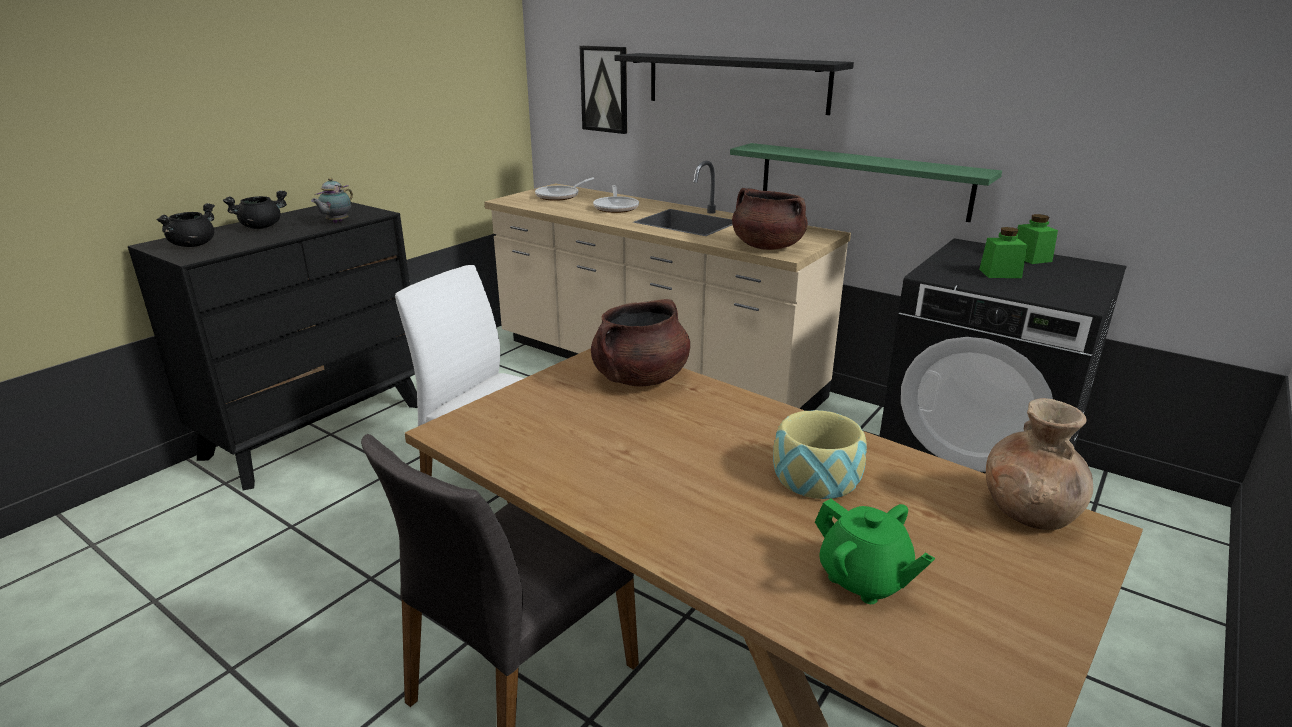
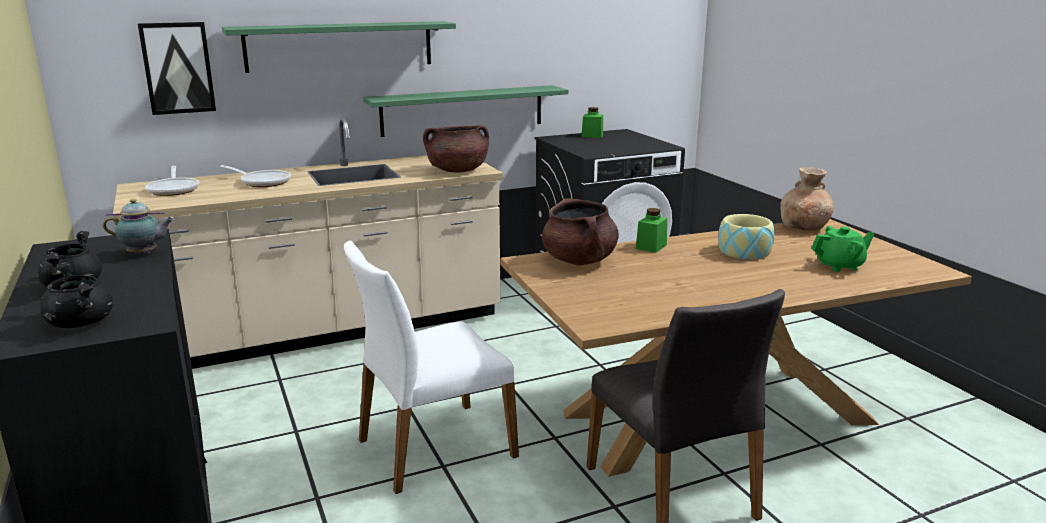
camera: 60 degrees left, 5 degrees down
(336, 222) = (144, 254): teapot -> teapot turned 60 degrees counterclockwise
(735, 82) = (340, 46): black shelf -> green shelf
(1000, 273) = (607, 145): green jar -> green jar (651, 247)

